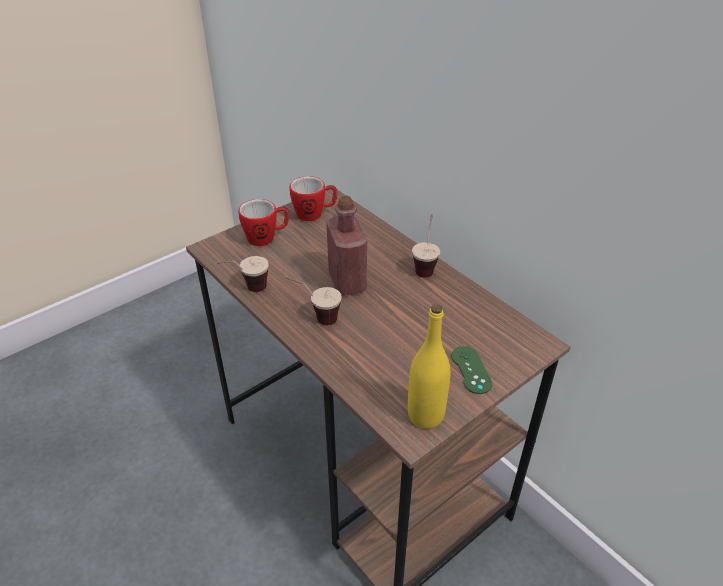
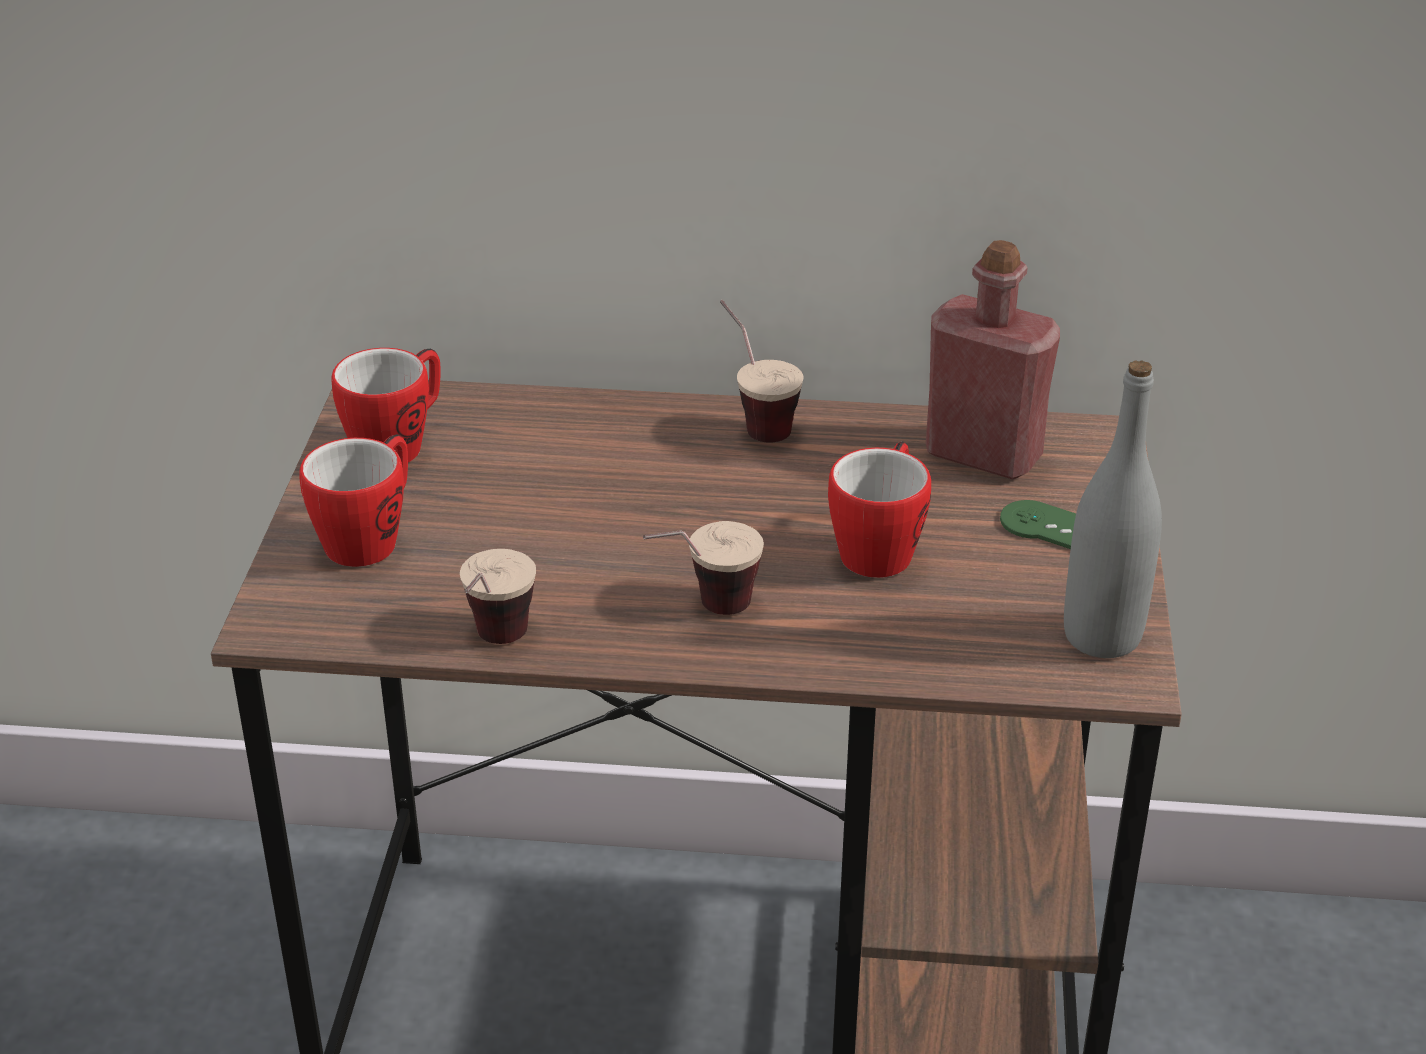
camera: 45 degrees left, 5 degrees down
(347, 282) = (661, 523): red bottle -> red bottle (983, 454)
(400, 333) = (880, 547): none -> mug
(425, 415) = (1102, 636): yellow bottle -> grey bottle

